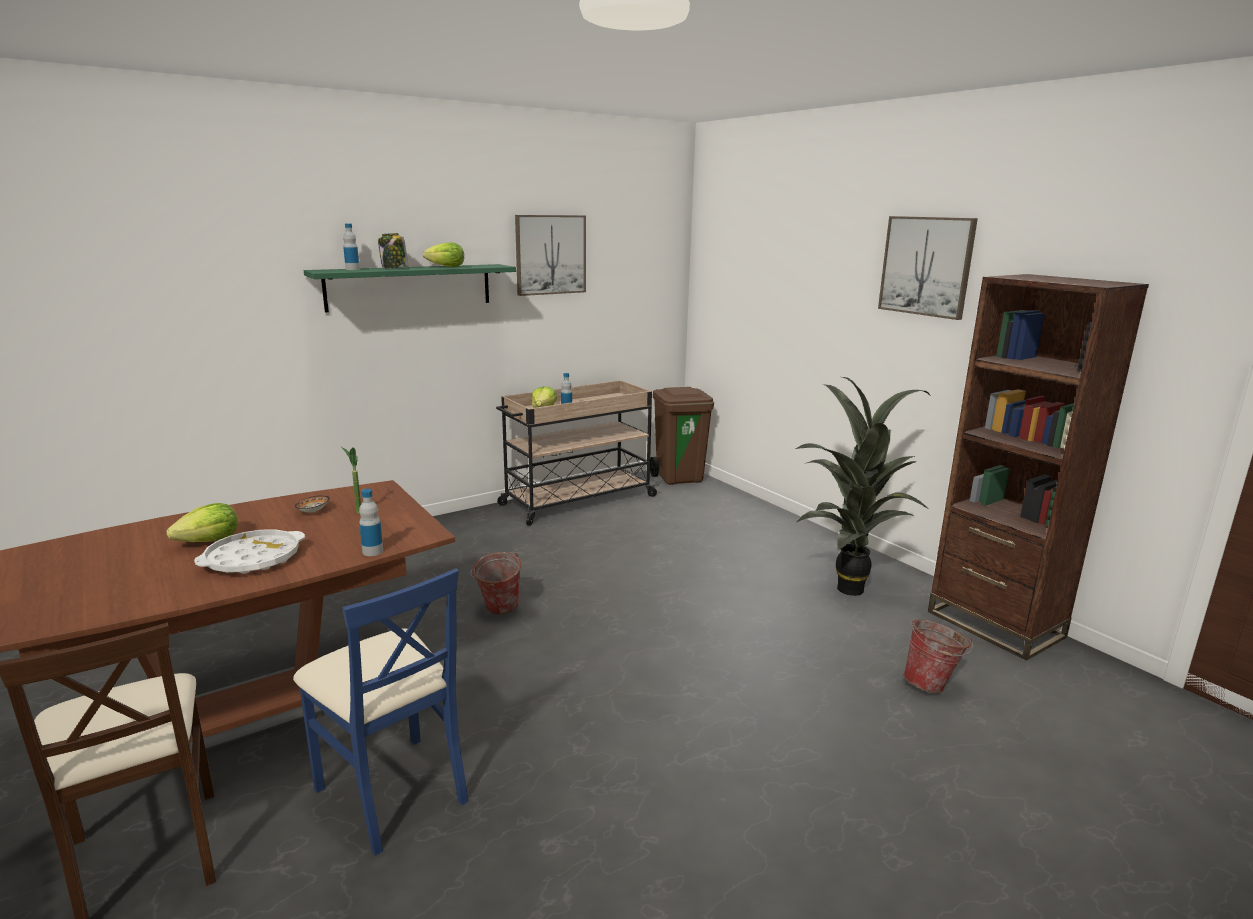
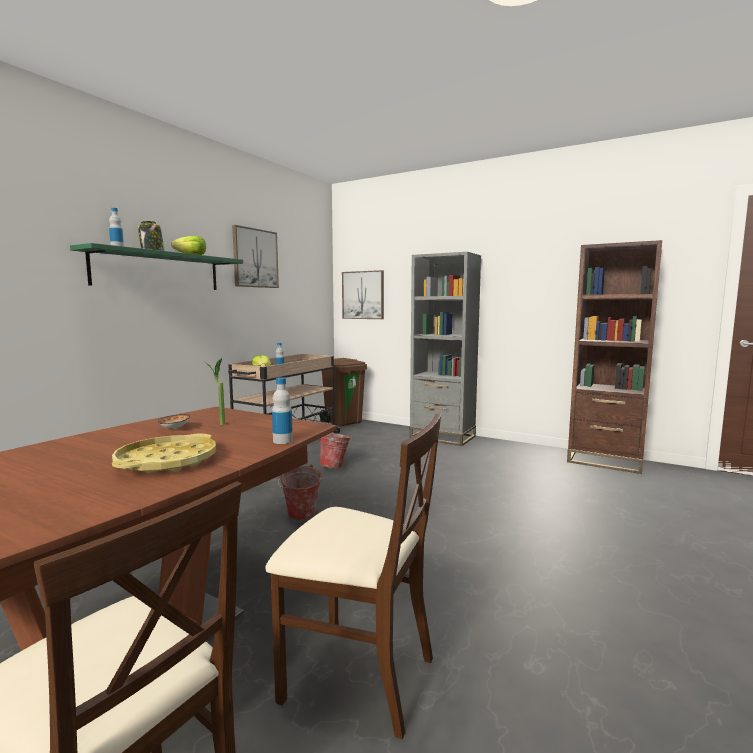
camera: 25 degrees left, 10 degrees down
(209, 541) = (90, 459): lettuce -> none
(253, 559) = (167, 462): white tray -> yellow tray
(392, 791) = (357, 675): blue chair -> beige chair
(789, 528) = (442, 437): none -> grey bookcase
(845, 587) = (510, 458): potted plant -> none
(926, 266) = (519, 254): picture -> picture (363, 295)
(932, 684) = (618, 495): bucket -> bucket (335, 466)

